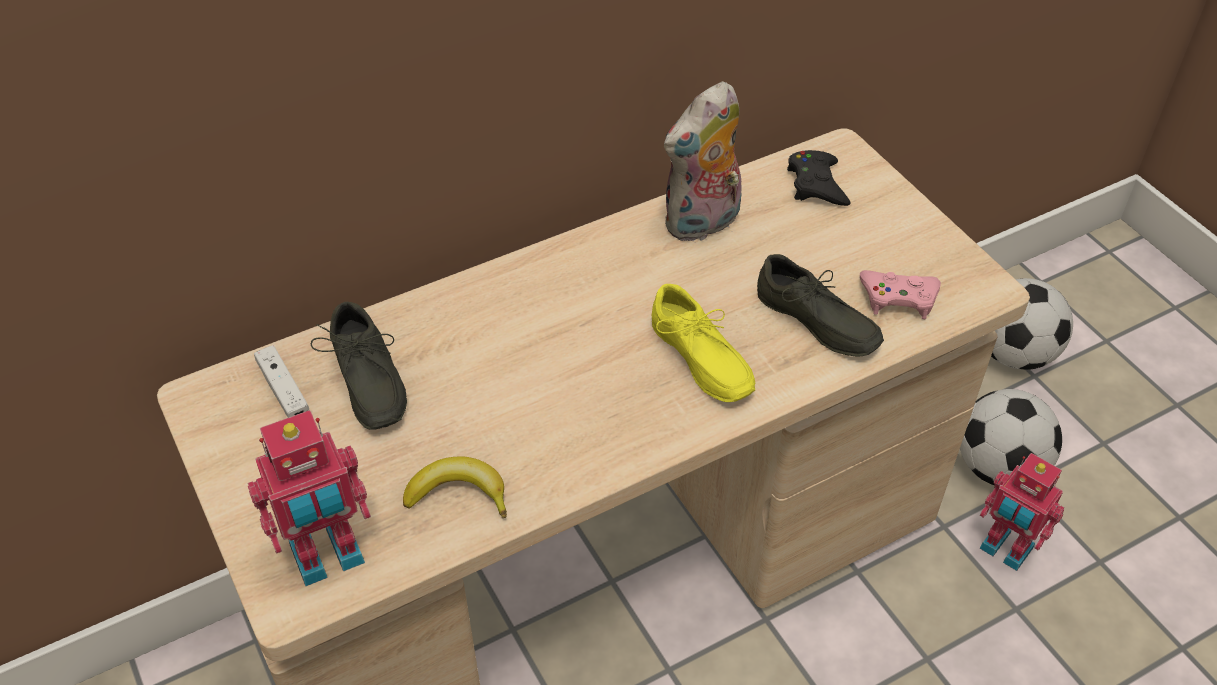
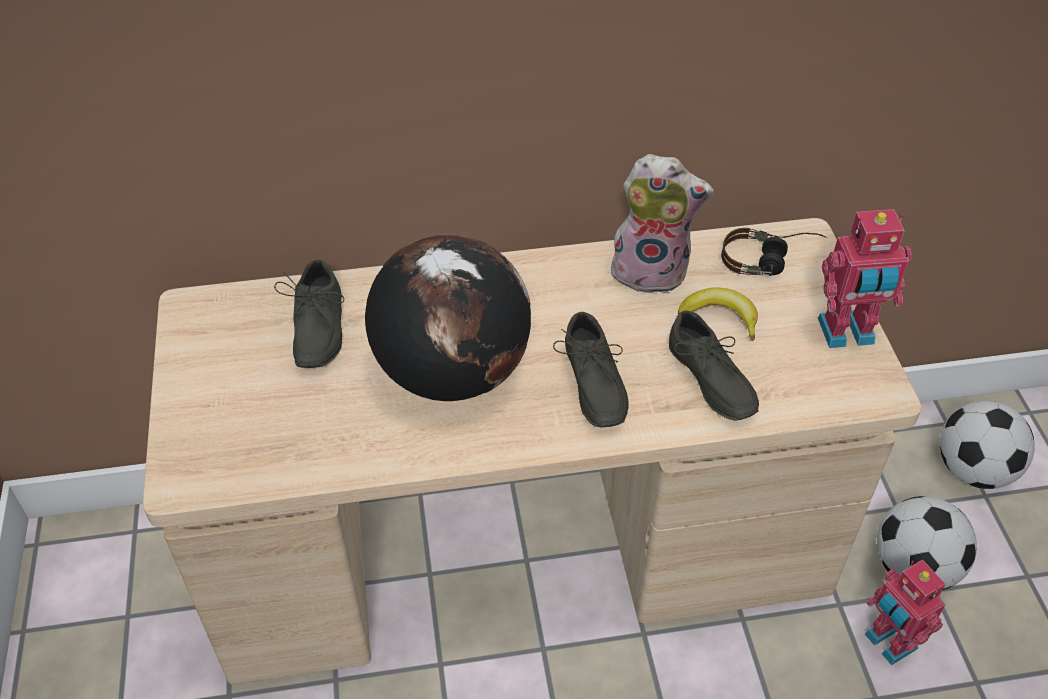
camera: 20 degrees right, 0 degrees up
(283, 390) = (252, 318): white game controller -> none
(328, 557) = (223, 458): toy robot -> toy robot (847, 334)
(458, 494) = (344, 438): banana -> banana (720, 317)
(543, 388) = (451, 372): none -> globe
(697, 361) = (589, 385): yellow shoe -> grey shoe
(702, 224) = (651, 271): plush toy -> plush toy turned 150 degrees counterclockwise
(816, 184) = (769, 261): black game controller -> headphones
(898, 298) = (795, 379): pink game controller -> none

